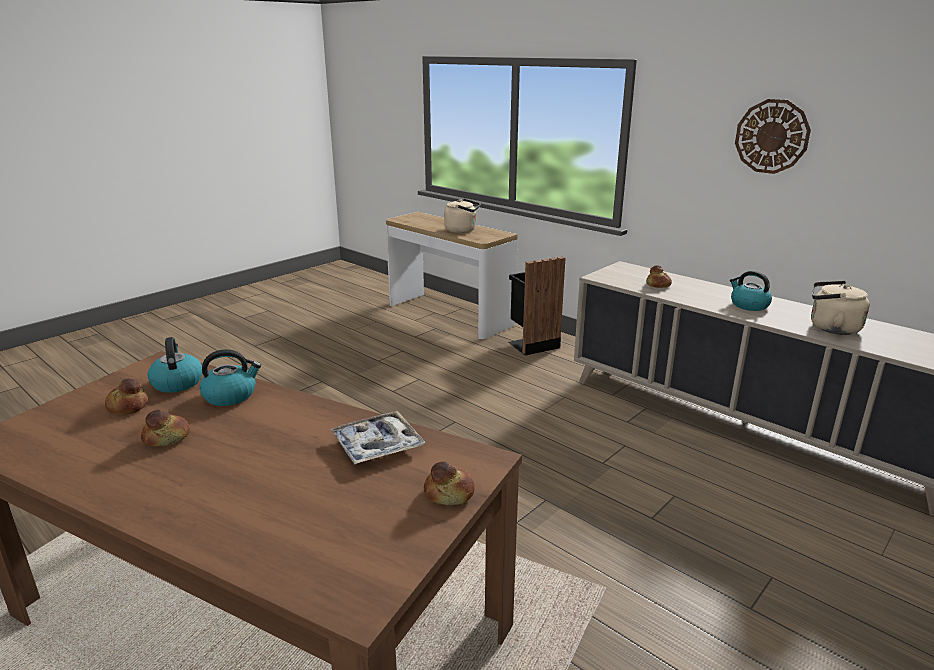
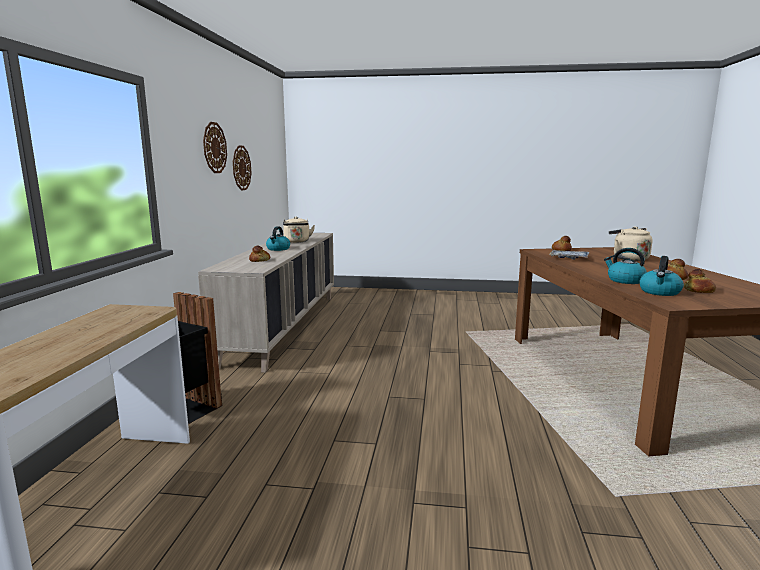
camera: 125 degrees left, 10 degrees down
(462, 230) = (95, 328): beige kettle -> beige kettle (628, 258)
(865, 176) = (241, 168): none -> wall clock

